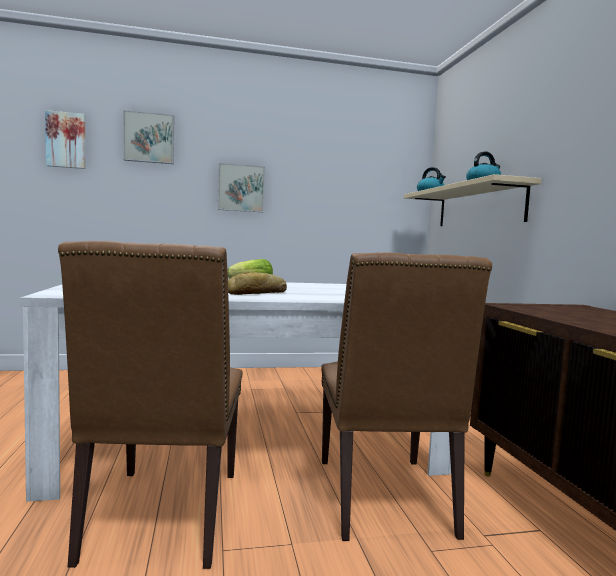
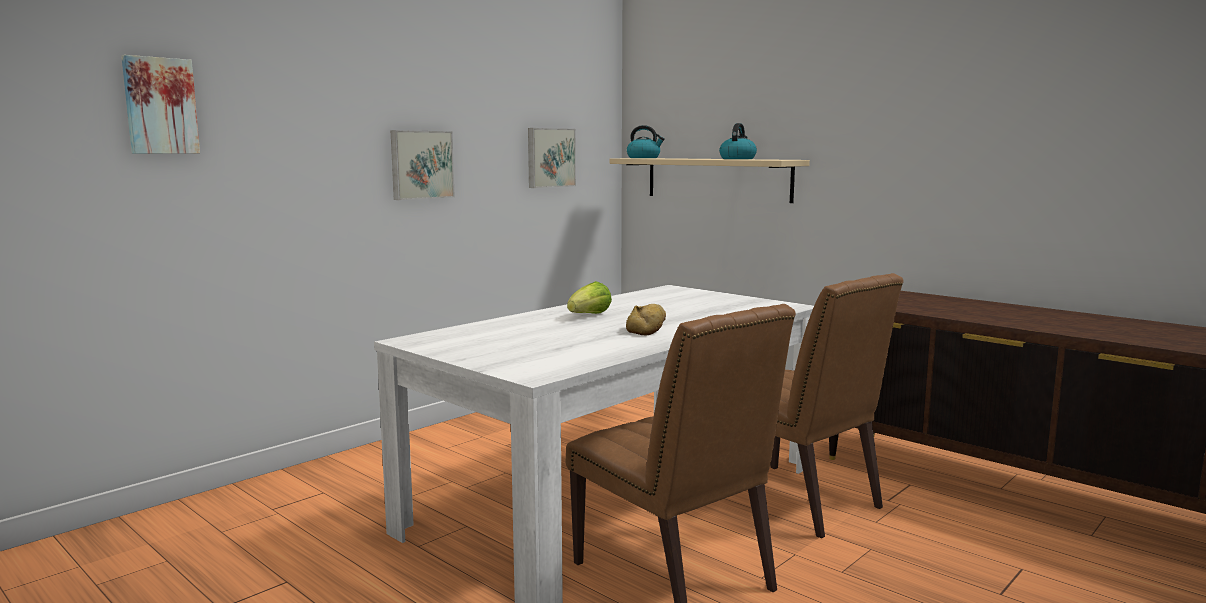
camera: 35 degrees left, 5 degrees up
(149, 138) = (291, 96): picture -> picture (550, 157)

